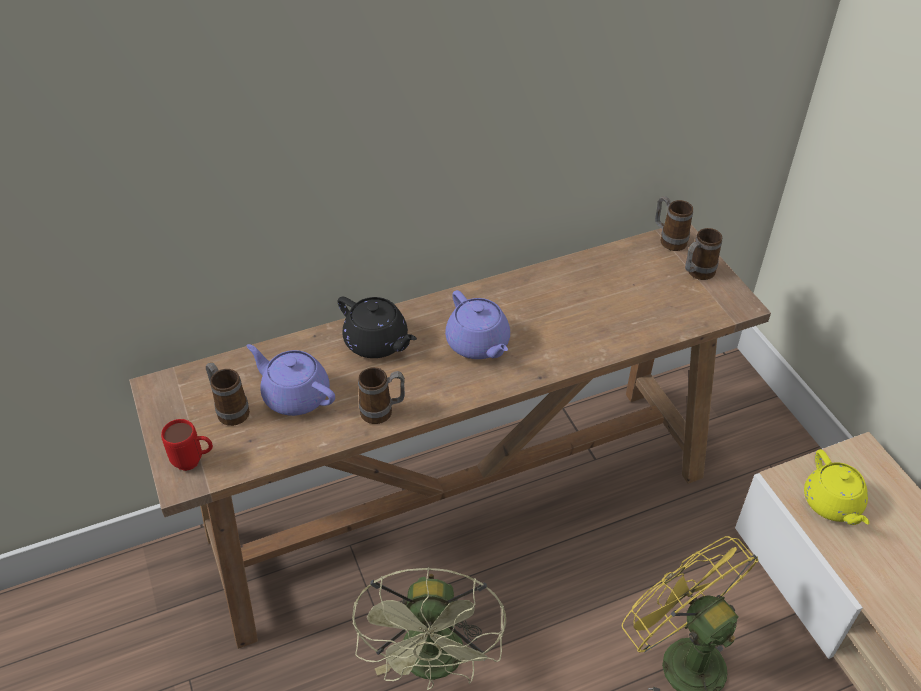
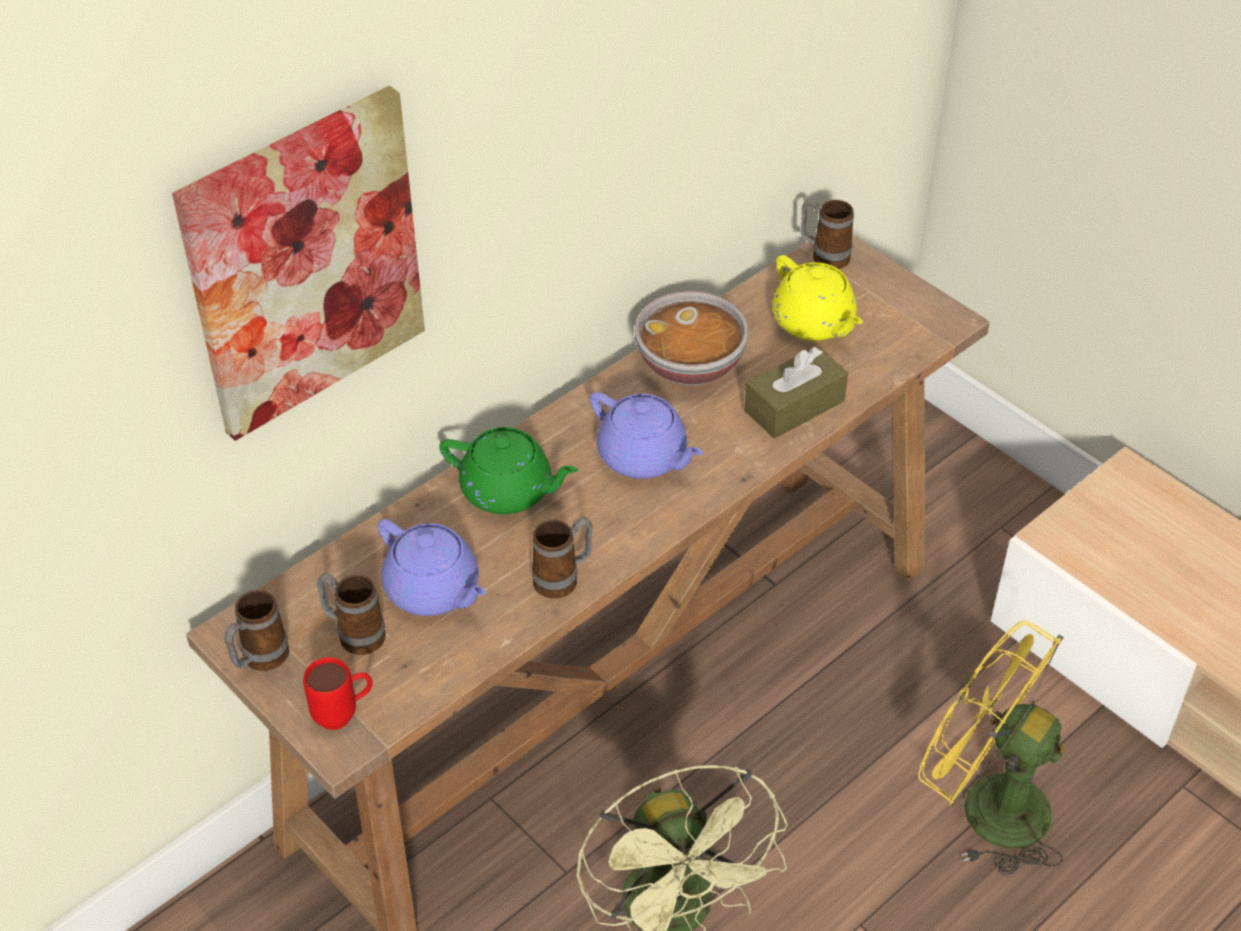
camera: 20 degrees left, 0 degrees up
(228, 142) = (304, 264): none -> picture
(295, 395) = (434, 590): purple teapot -> purple teapot turned 150 degrees counterclockwise
(377, 342) = (508, 491): black teapot -> green teapot
(541, 290) = (691, 365): none -> bowl
(600, 336) = (794, 406): none -> brown tissue box
(696, 274) = (878, 293): mug -> mug (259, 660)
(832, 504) = (1116, 549): yellow teapot -> yellow teapot (814, 323)

